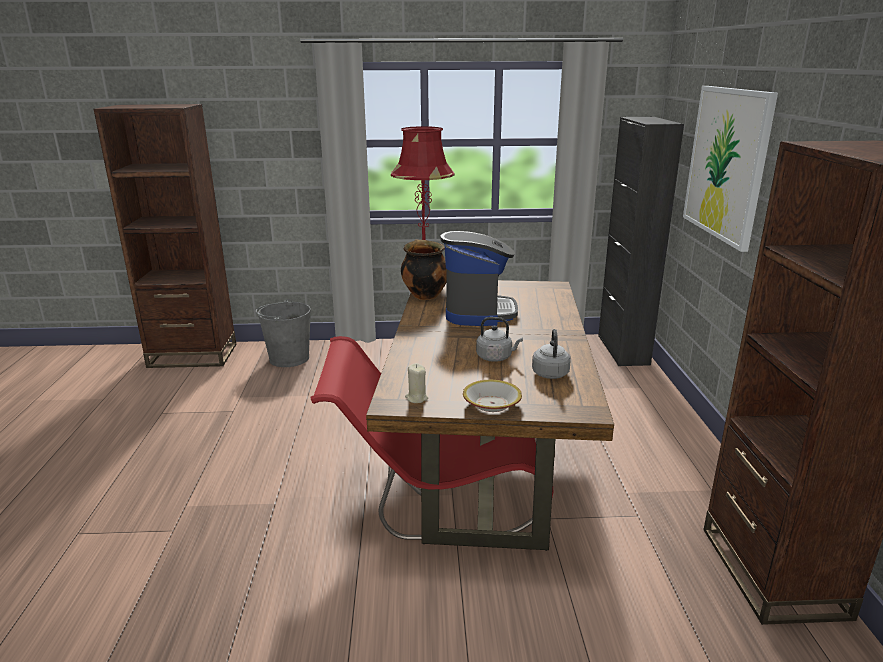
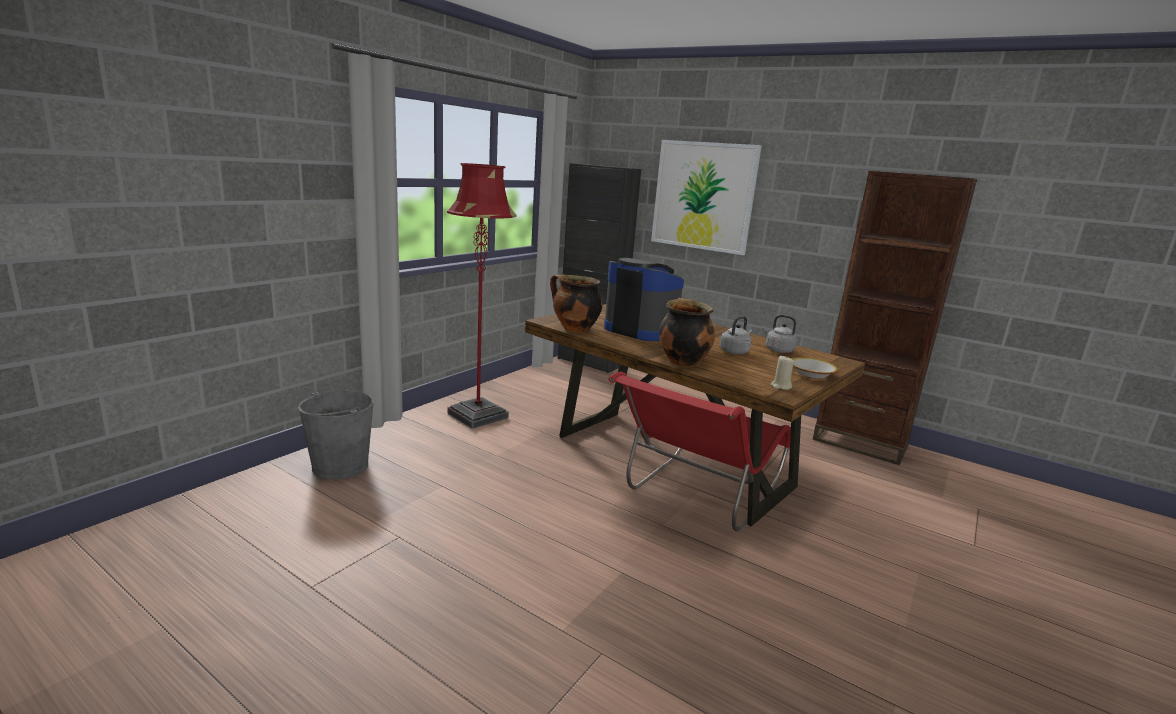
camera: 55 degrees left, 5 degrees down
(193, 356) = (191, 517): brown bookcase -> none
(412, 347) = (682, 362): none -> cooking pot

